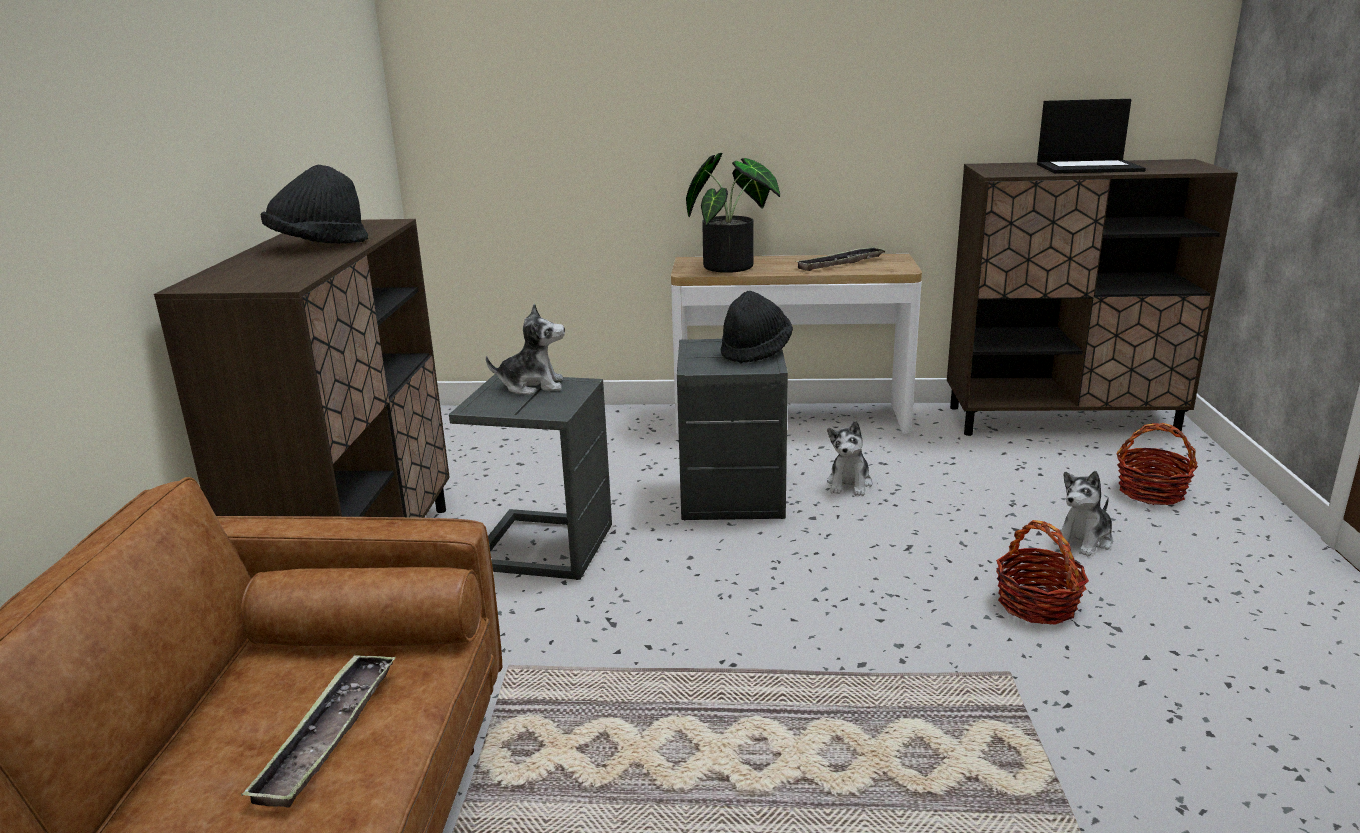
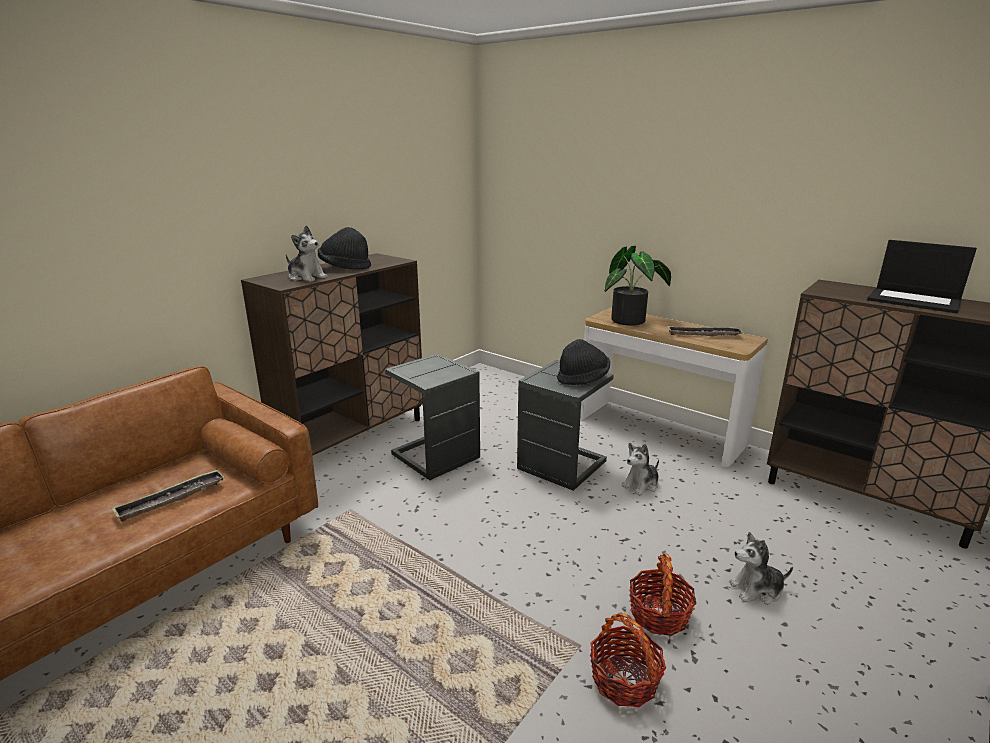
camera: 35 degrees right, 0 degrees up
(532, 386) = (442, 365): plush toy -> plush toy (306, 277)
(1151, 492) = (868, 580): basket -> basket (624, 680)

